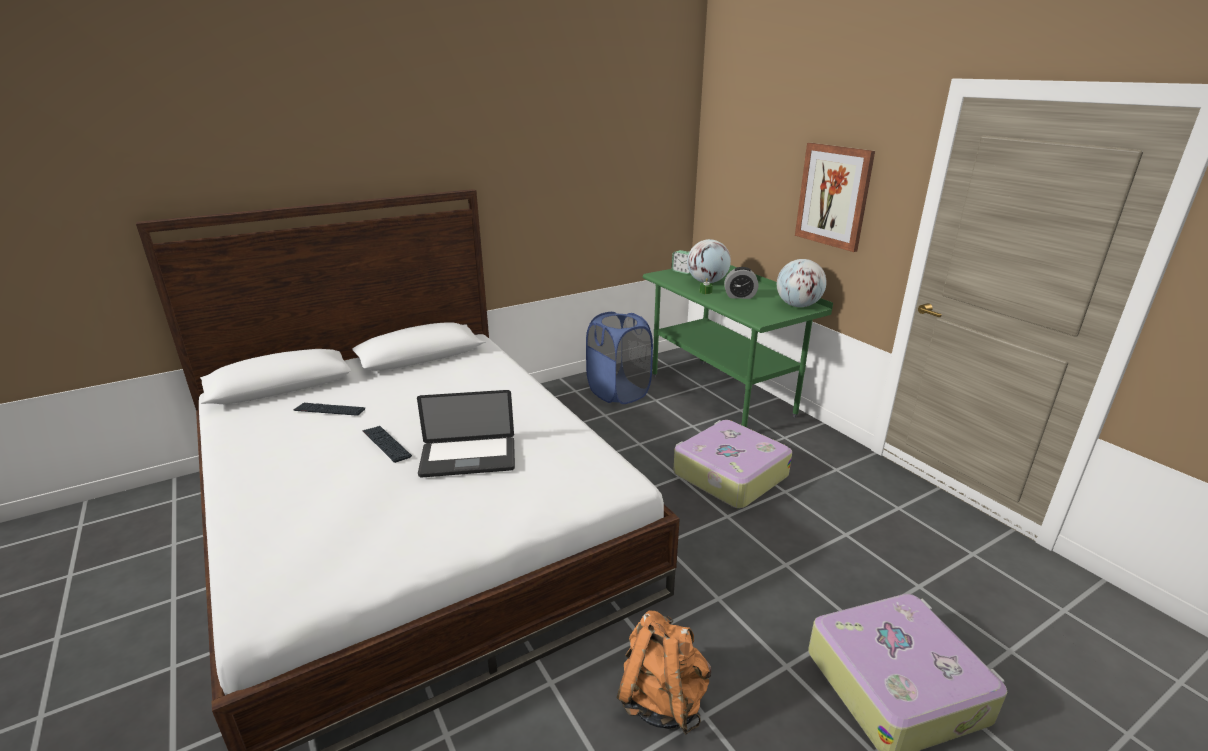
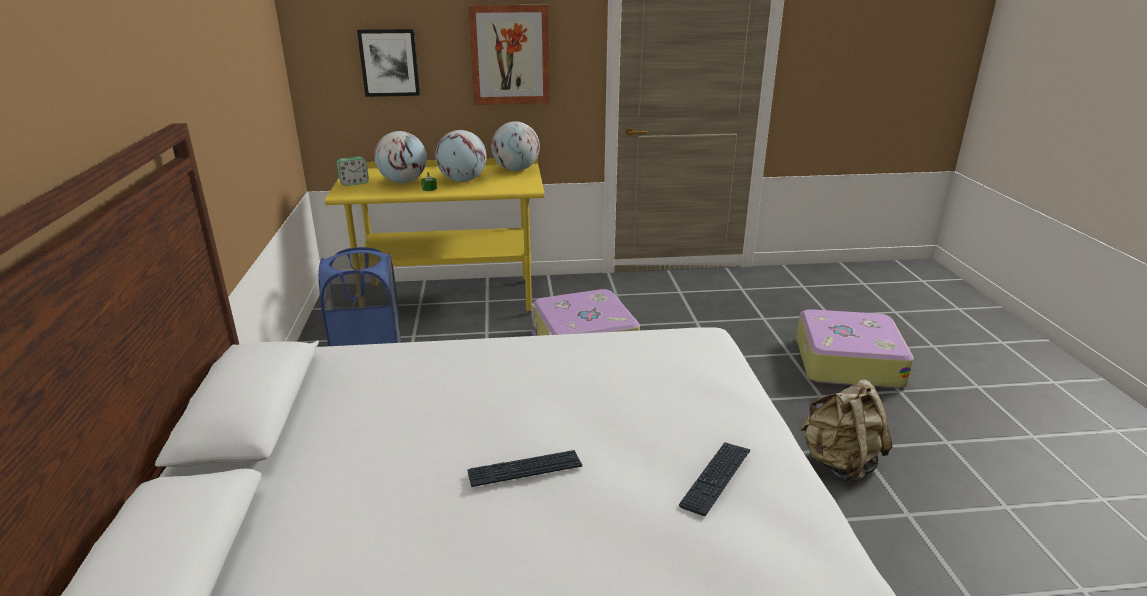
camera: 65 degrees left, 0 degrees up
(329, 410) = (351, 523): keyboard -> keyboard (715, 478)
(468, 458) = (606, 412): laptop -> none
(662, 699) = (839, 463): orange backpack -> beige backpack
(721, 395) = (449, 300): green desk -> yellow desk
(740, 296) = (462, 180): alarm clock -> globe
(750, 184) = (389, 62): none -> picture

